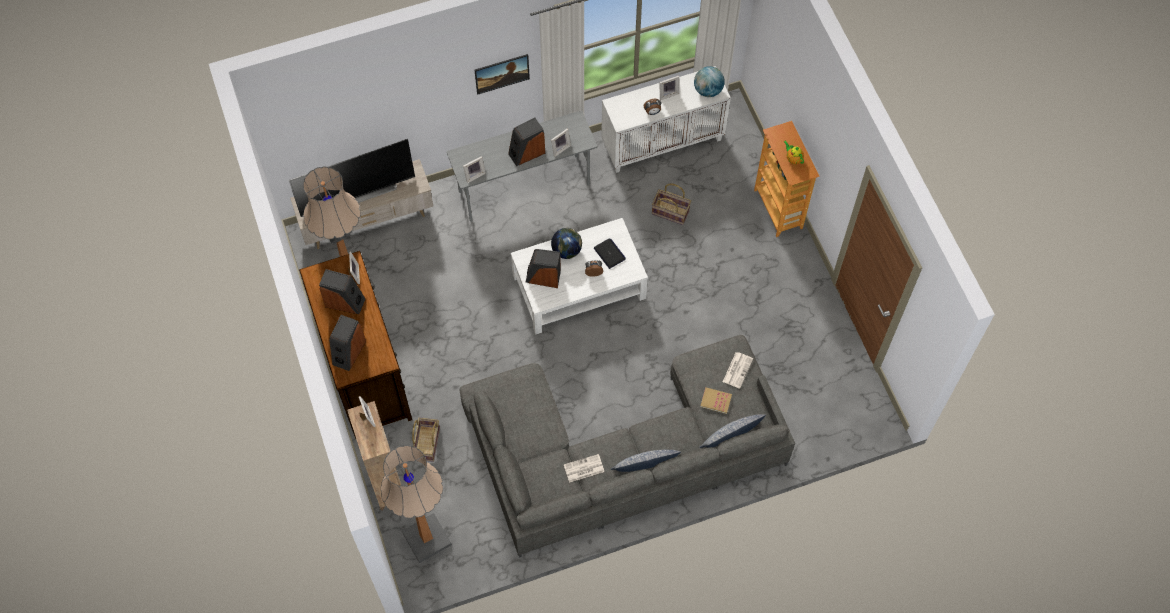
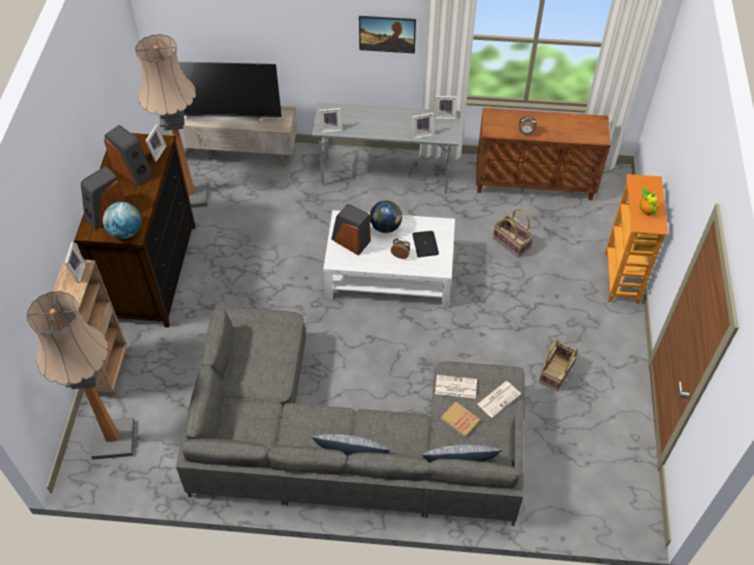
camera: 25 degrees right, 10 degrees down
(428, 444) = (169, 354): basket -> basket (557, 373)
(526, 152) = (389, 127): speaker -> none
(583, 469) = (287, 429): newspaper -> newspaper (455, 387)
(663, 142) = (535, 183): white cabinet -> brown cabinet
(668, 93) = (549, 122): picture frame -> picture frame (445, 115)
(708, 90) = (590, 132): globe -> globe (125, 232)

